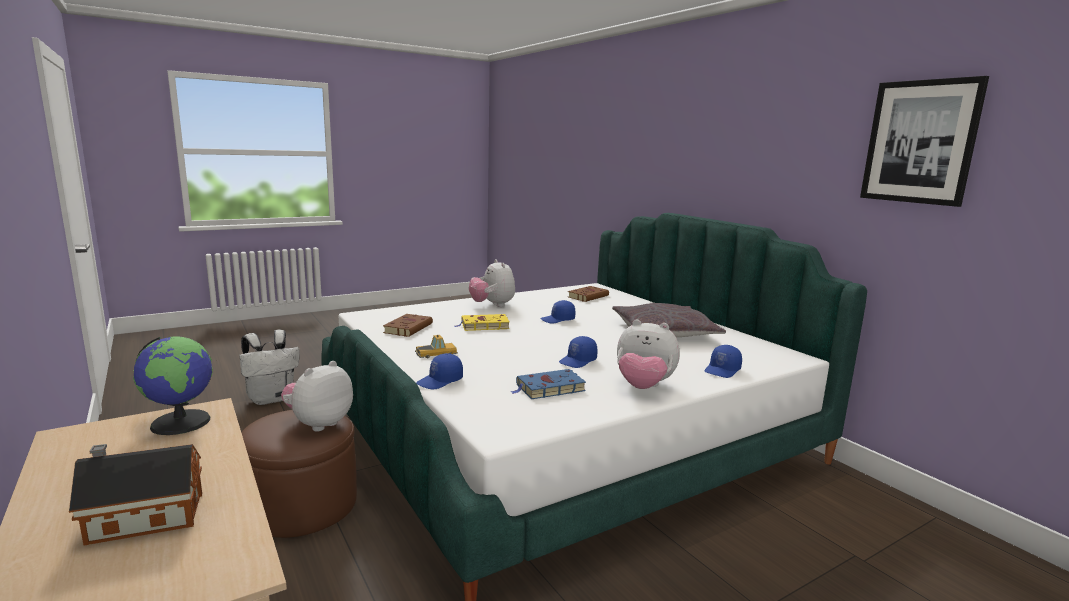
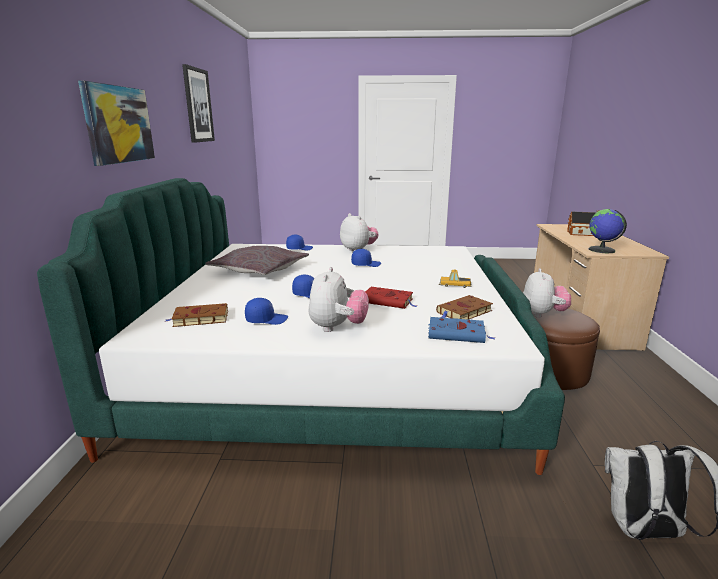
camera: 145 degrees left, 5 degrees up
(319, 423) = (542, 314): plush toy -> plush toy turned 60 degrees counterclockwise
(440, 381) = (465, 269): blue cap -> blue cap (266, 319)
(483, 326) = (388, 301): yellow book -> red book
(548, 388) = (408, 257): blue book -> blue book (458, 334)
(713, 163) = (118, 124): none -> picture

